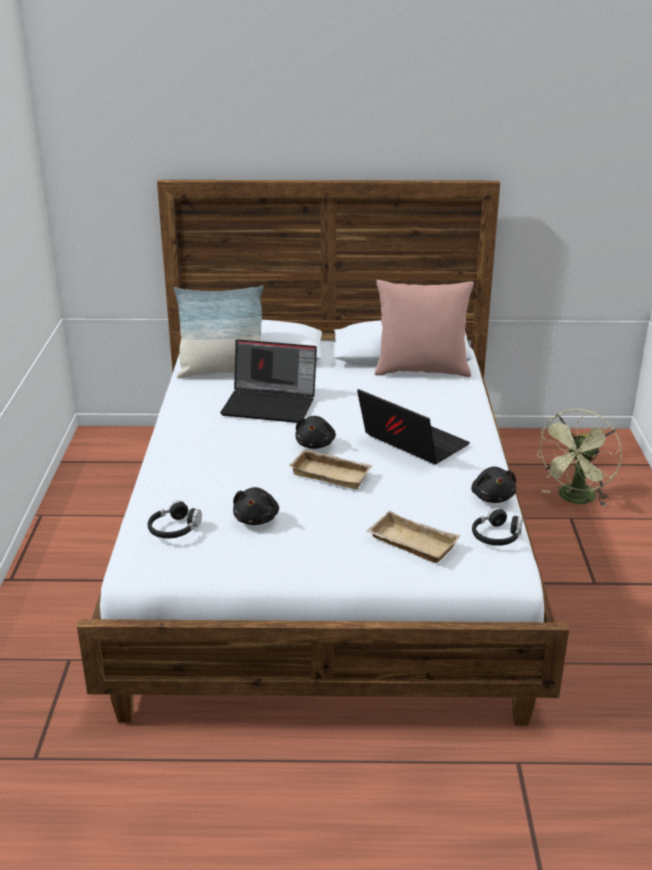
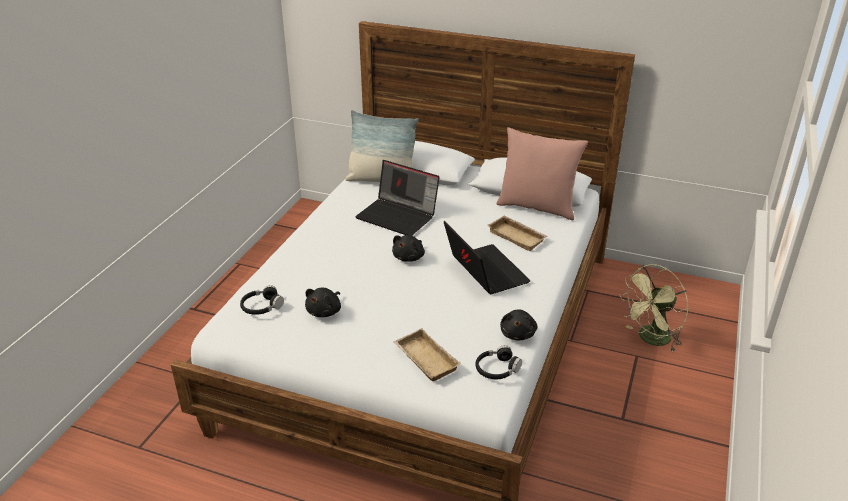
camera: 20 degrees right, 5 degrees up
(332, 473) = (405, 285): beige tray -> beige tray (518, 236)

